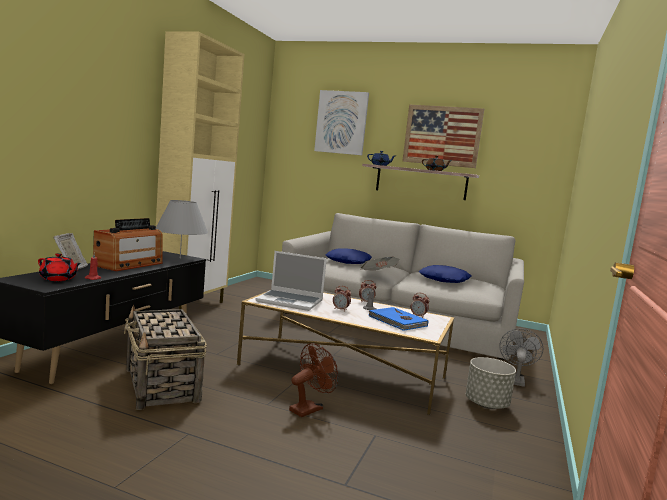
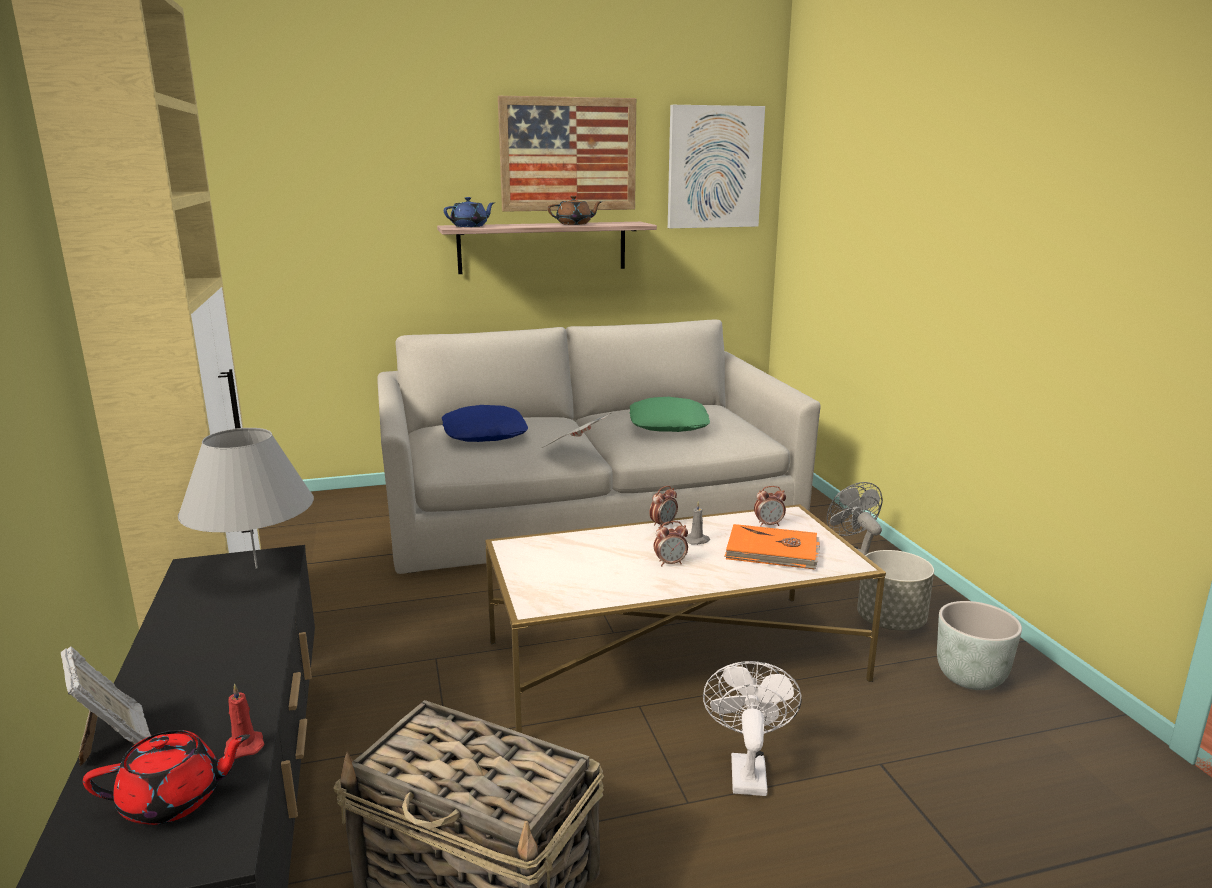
camera: 35 degrees left, 10 degrees up
(129, 264) = (208, 647): radio -> none
(291, 301) = (579, 582): laptop -> none
(309, 408) = (747, 769): brown fan -> white fan
(341, 122) = (356, 141): picture -> picture (714, 167)
(397, 321) = (772, 552): blue book -> orange book
(444, 280) = (669, 424): blue pillow -> green pillow
(492, 437) = (971, 678): none -> grey planter

